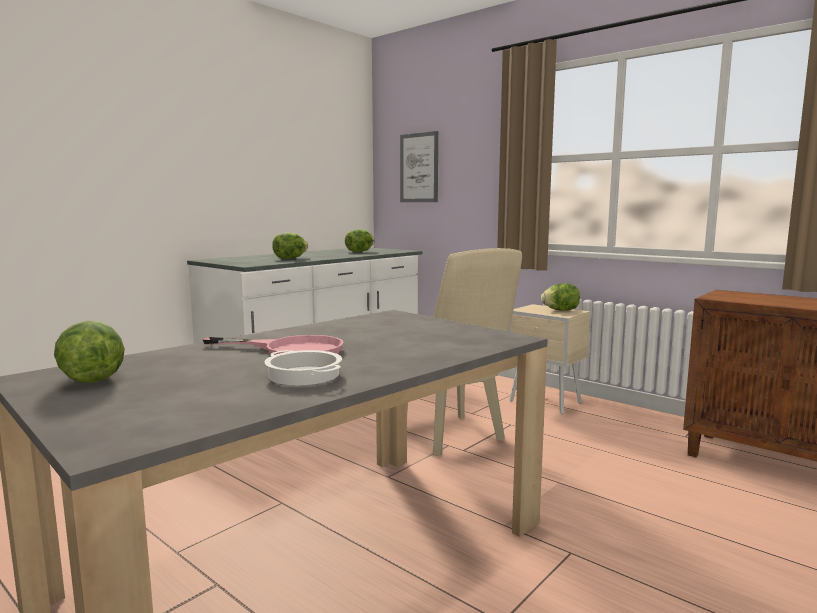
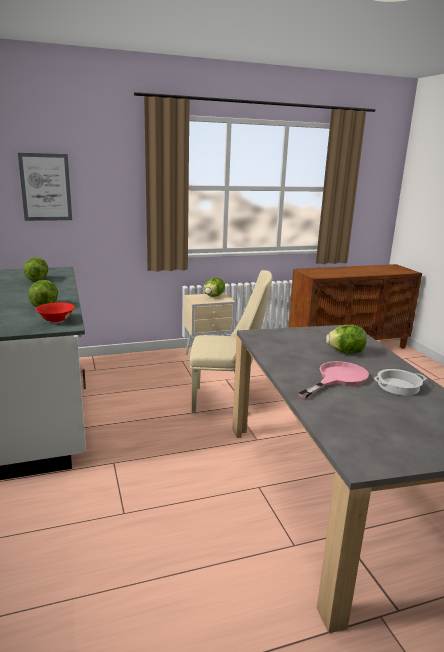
camera: 60 degrees left, 10 degrees up
(92, 379) = (377, 443): lettuce -> lettuce (345, 352)
(257, 262) = (56, 320): none -> red bowl

